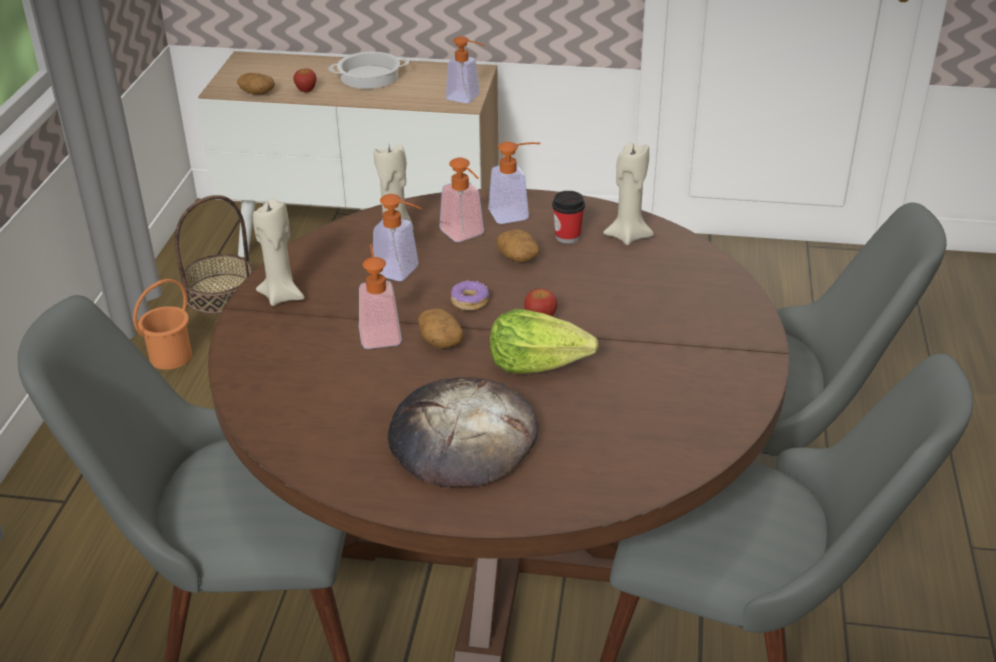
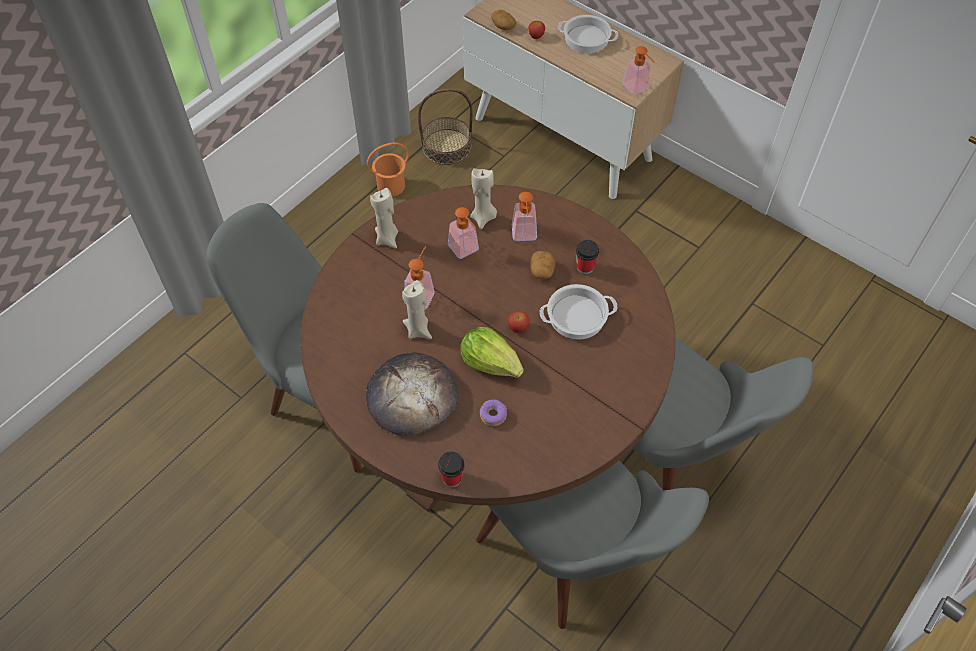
camera: 30 degrees right, 20 degrees up
(440, 340) = (450, 317): potato -> none
(469, 301) = (487, 294): donut -> donut (493, 415)
(515, 214) = (568, 231): soap dispenser -> none
(601, 501) = (452, 478): none -> cup
(602, 283) = (576, 317): none -> cooking pot
(627, 236) = (623, 284): beige candle -> beige candle (418, 330)

